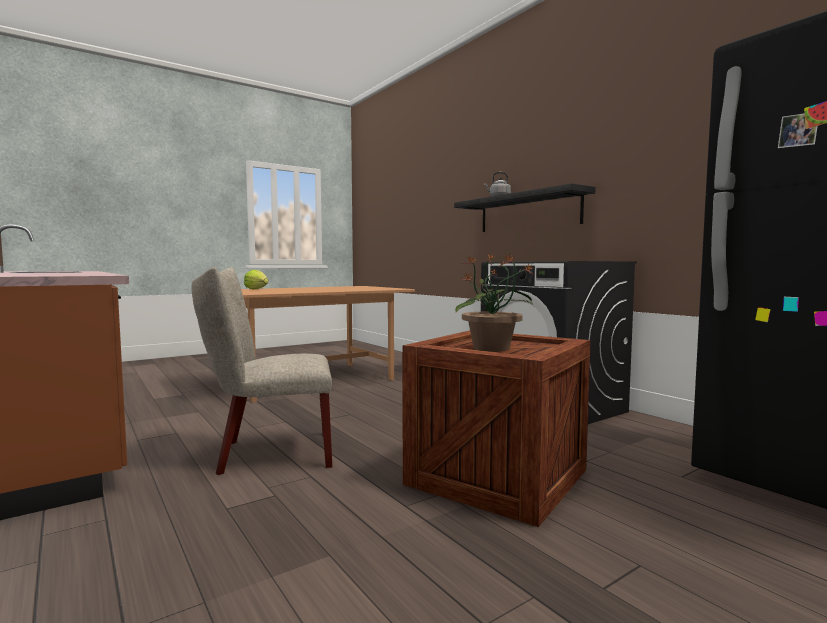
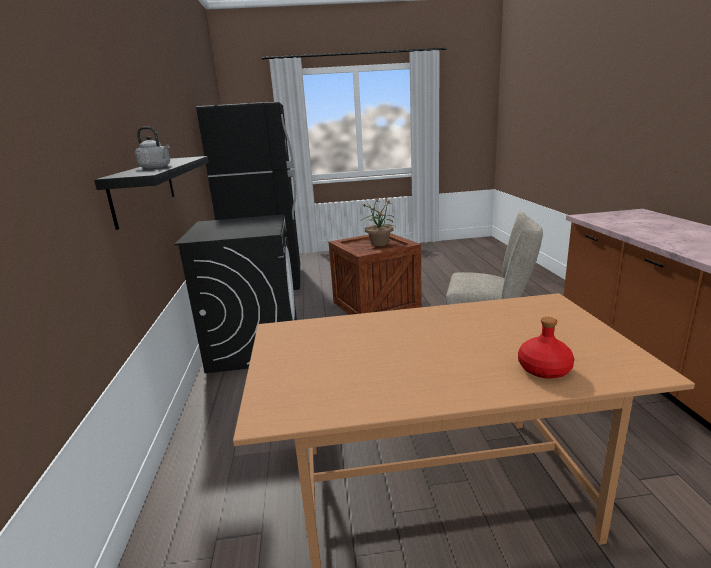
camera: 150 degrees left, 15 degrees up
(257, 289) = (544, 369): lettuce -> red bottle

